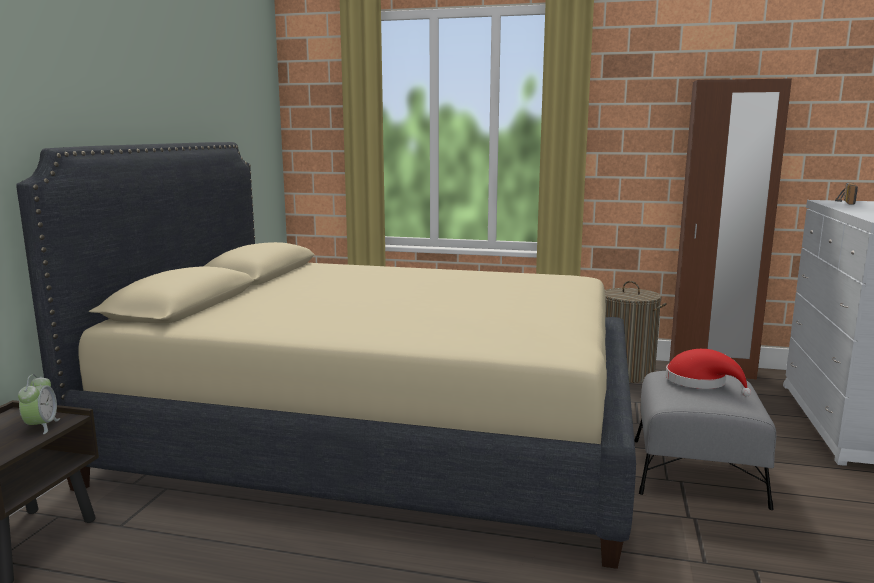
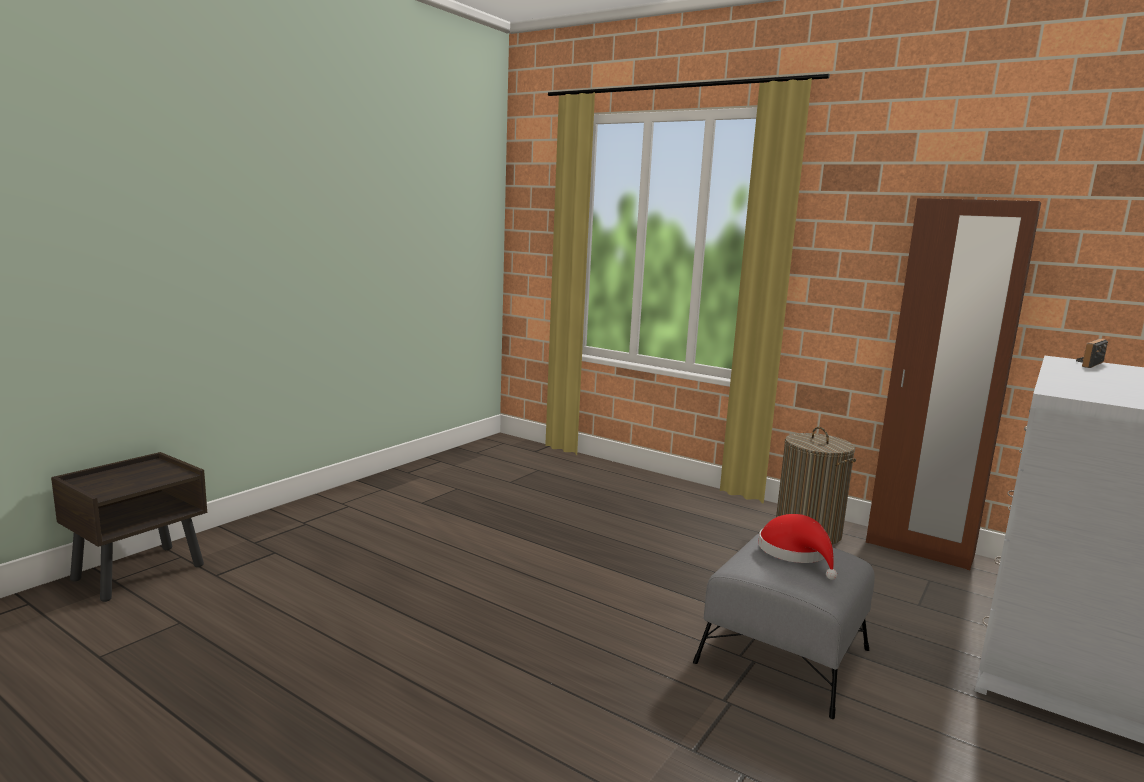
camera: 20 degrees right, 0 degrees up
(41, 426) = (159, 477): alarm clock -> none
(379, 436) = (487, 546): beige bed -> none

